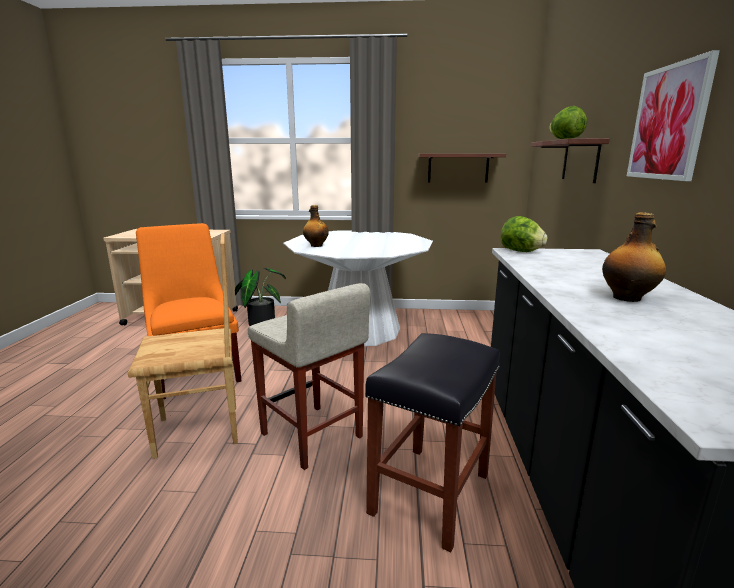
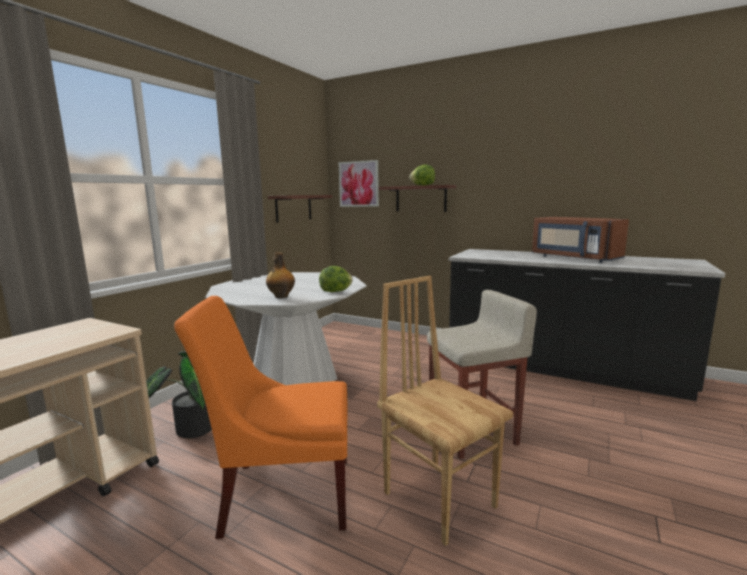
camera: 65 degrees left, 5 degrees down
(199, 431) = (440, 498): brown chair -> brown chair turned 45 degrees counterclockwise
(430, 495) = (552, 405): black stool -> none
(520, 251) = (466, 255): lettuce -> lettuce (336, 291)
(628, 298) = (573, 258): bottle -> brown microwave
(668, 122) = (515, 178): picture -> picture (358, 184)

